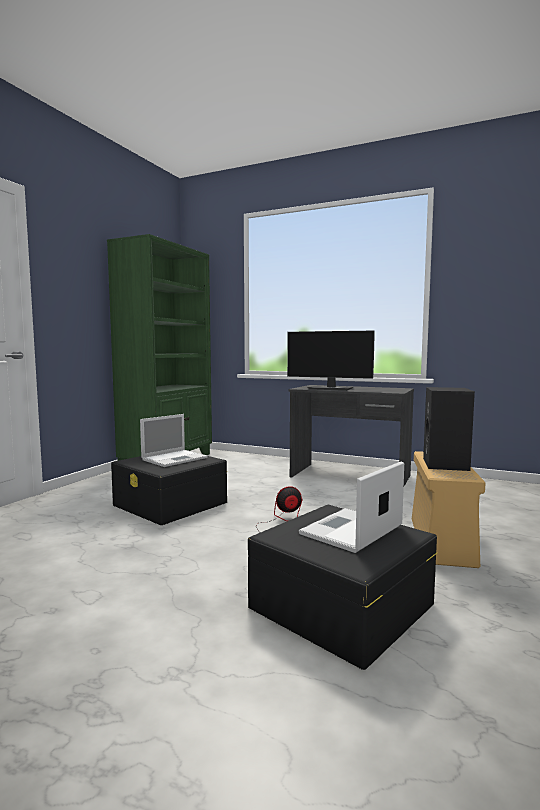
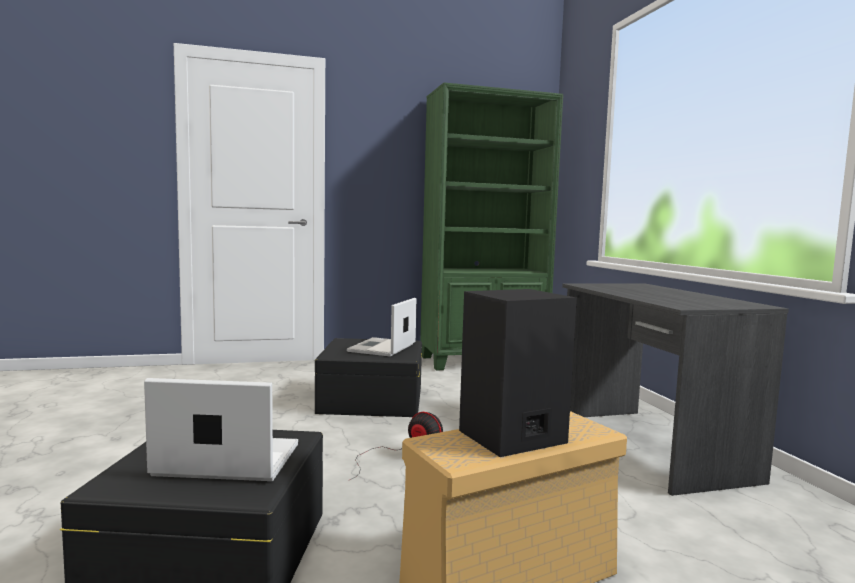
camera: 50 degrees right, 0 degrees up
(175, 458) = (382, 348): laptop -> laptop turned 105 degrees clockwise
(331, 389) = (620, 290): monitor -> none

